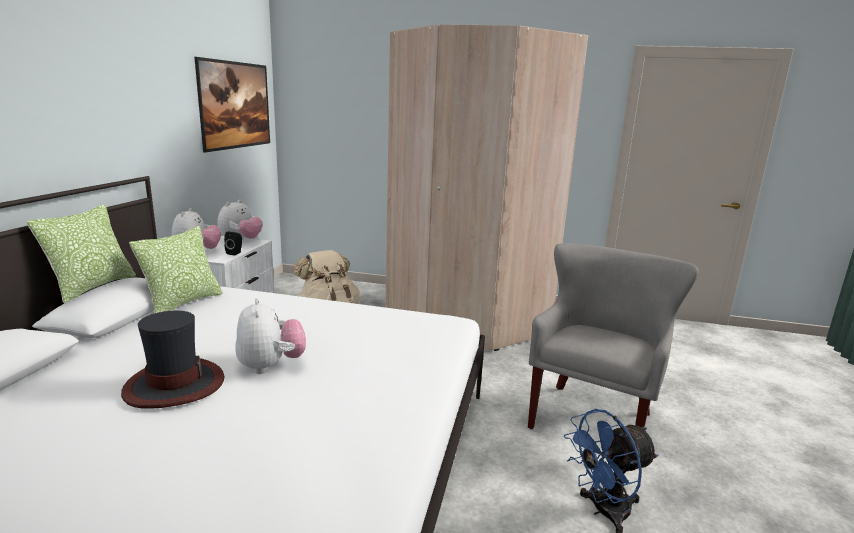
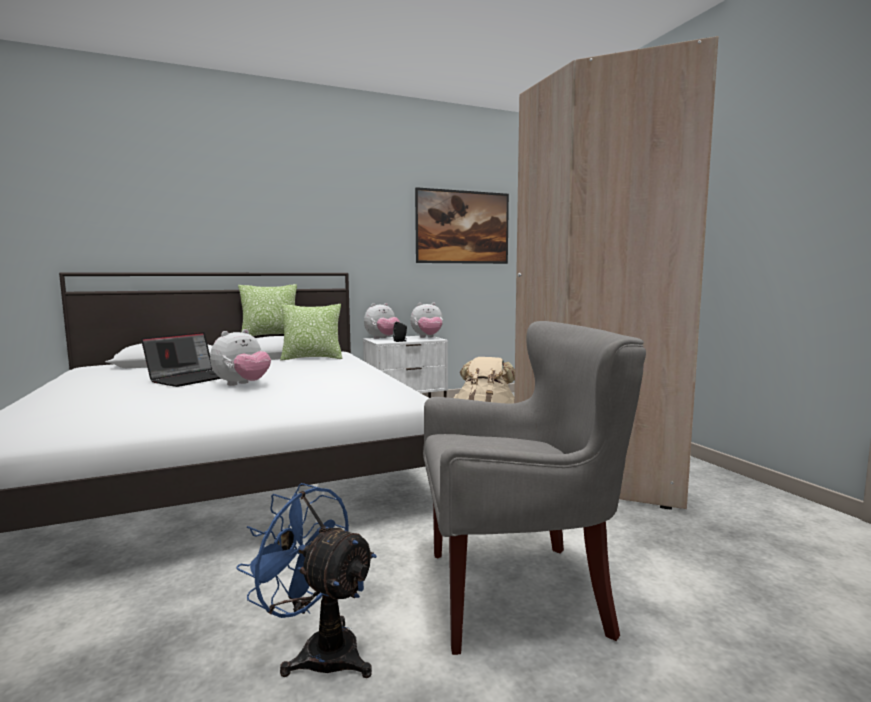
camera: 55 degrees right, 10 degrees down
(174, 385) = (192, 378): hat -> laptop

